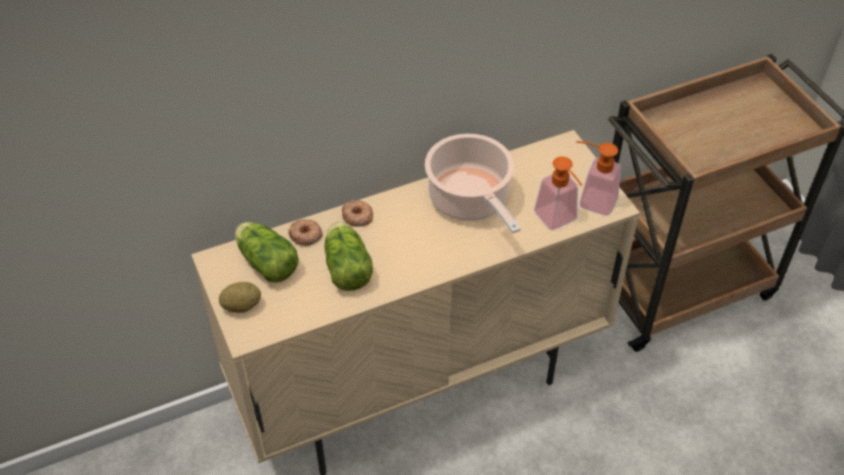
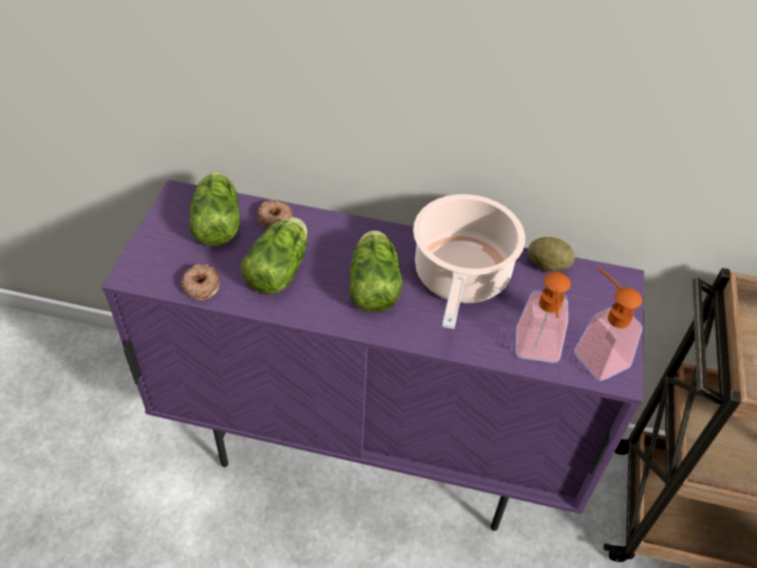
camera: 35 degrees right, 0 degrees up
(241, 306) = (157, 247): potato -> potato (547, 265)
(357, 216) = (337, 229): donut -> donut (201, 285)
(419, 238) = (374, 283): none -> lettuce
(420, 387) = (370, 448): beige cabinet -> purple cabinet

